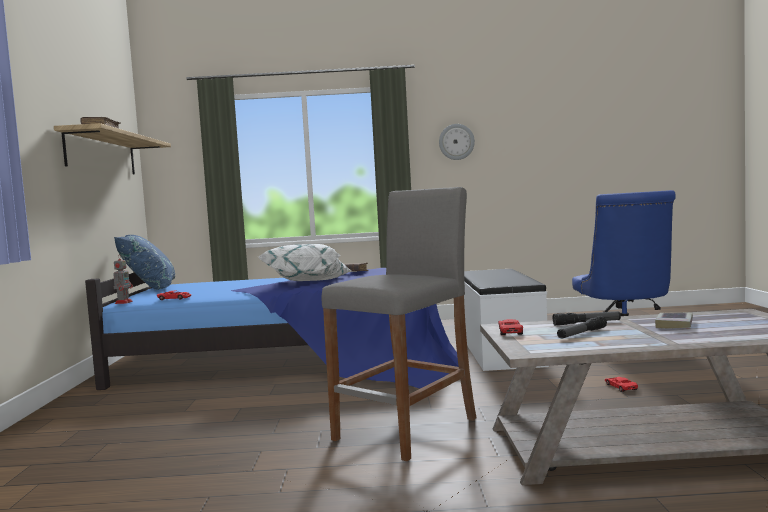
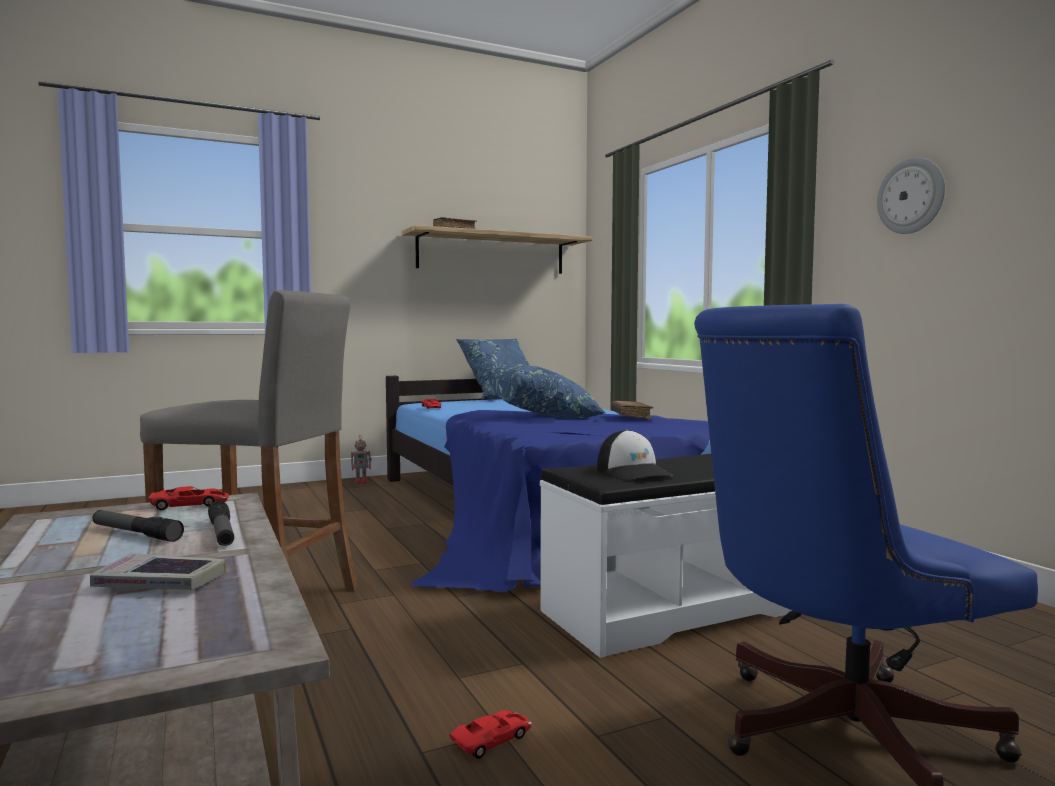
camera: 65 degrees right, 0 degrees up
(124, 302) = (413, 403): toy robot -> toy robot (362, 481)
(309, 282) = (544, 416): white pillow -> blue pillow
(509, 280) = (634, 472): none -> cap

